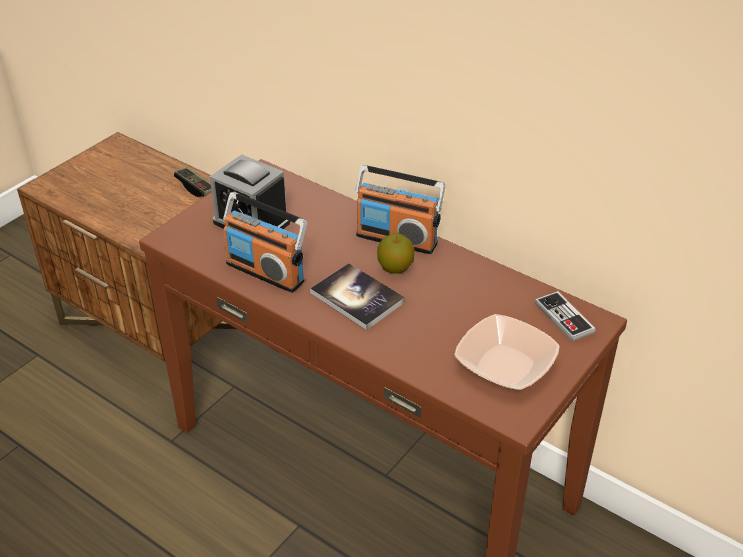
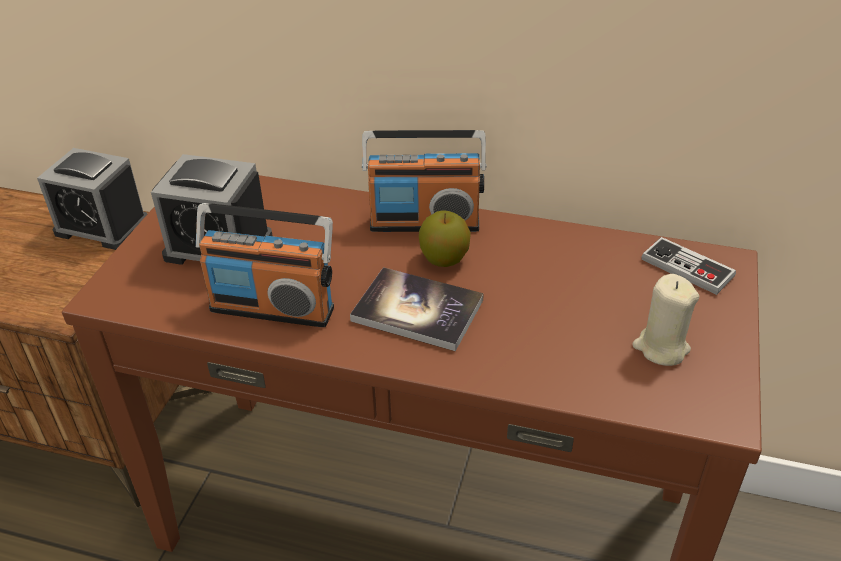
camera: 20 degrees left, 0 degrees up
(196, 188) = (102, 226): game controller -> alarm clock
(505, 365) = (660, 348): bowl -> beige candle

